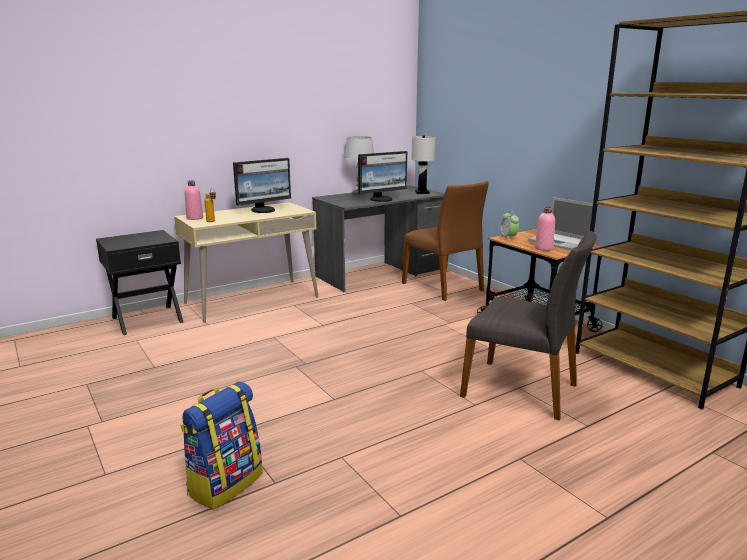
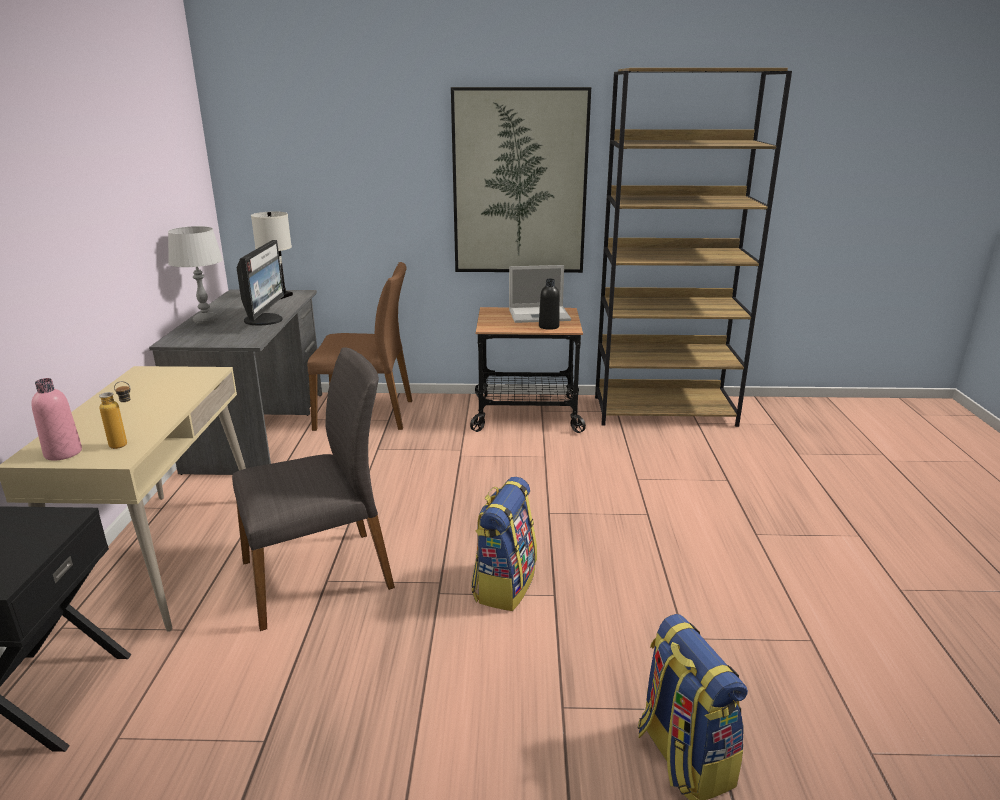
camera: 55 degrees left, 5 degrees up
(264, 210) = (143, 393): monitor -> none
(325, 381) = (504, 585): none -> backpack
(508, 238) = (493, 326): alarm clock -> none
(521, 390) = (642, 479): grey chair -> grey chair (319, 575)
(544, 248) = (549, 326): pink bottle -> black bottle
(579, 129) = (519, 183): none -> picture

